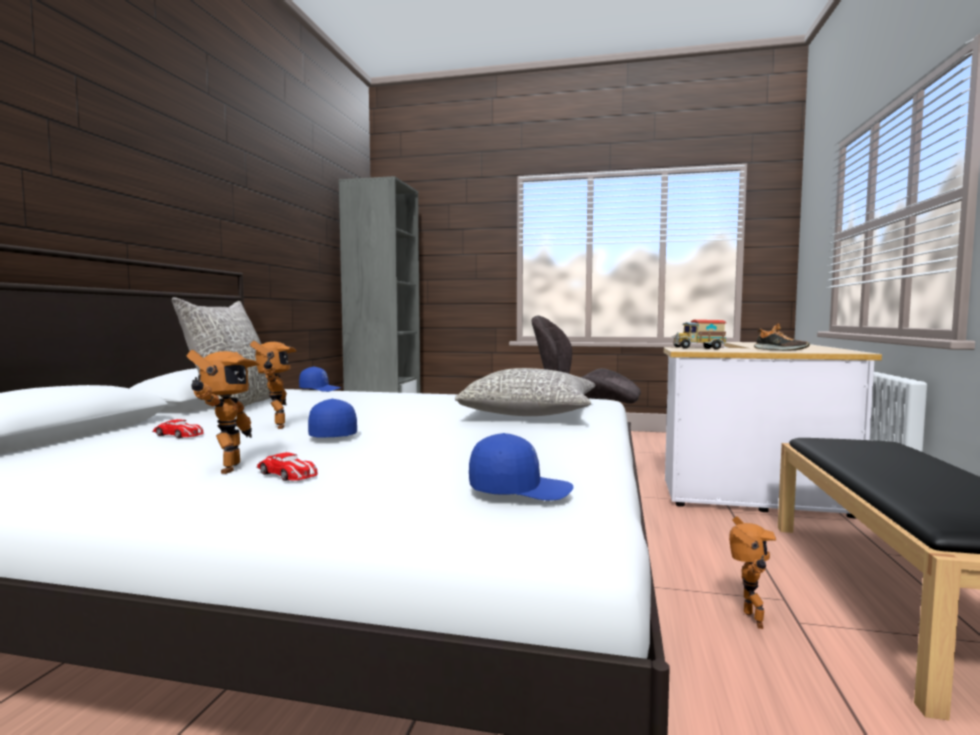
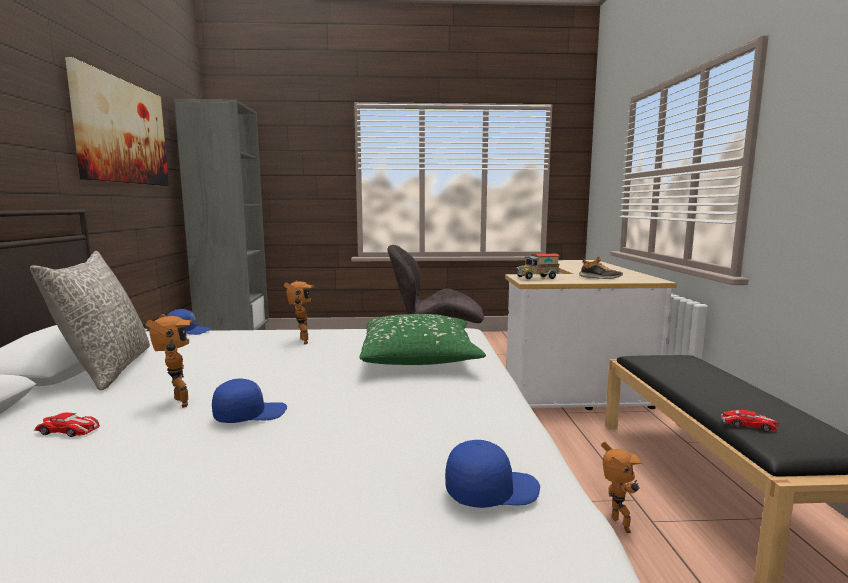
camera: 15 degrees left, 5 degrees up
(224, 469) = (162, 491): toy robot -> toy robot (301, 342)
(285, 207) = (122, 132): none -> picture
(288, 474) = (242, 492): toy car -> toy car (748, 425)
(332, 435) = (250, 414): blue cap -> blue cap turned 90 degrees clockwise
(530, 414) = (419, 358): grey pillow -> green pillow

